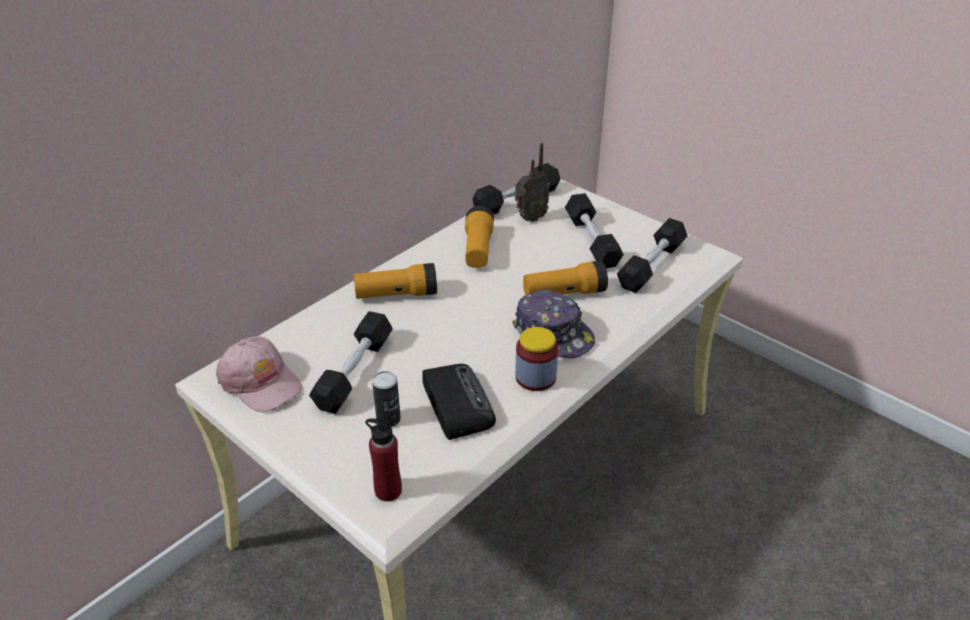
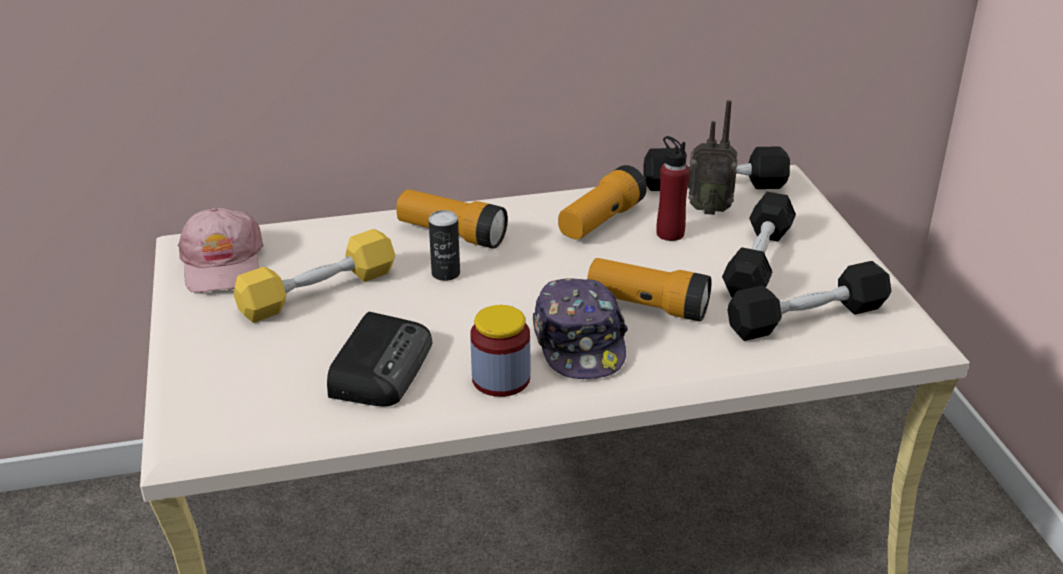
camera: 35 degrees right, 5 degrees down
(354, 372) = (318, 292): black dumbbell -> yellow dumbbell
(388, 419) = (296, 350): can -> can (445, 273)
(388, 490) = (214, 416): red bottle -> red bottle (670, 233)

